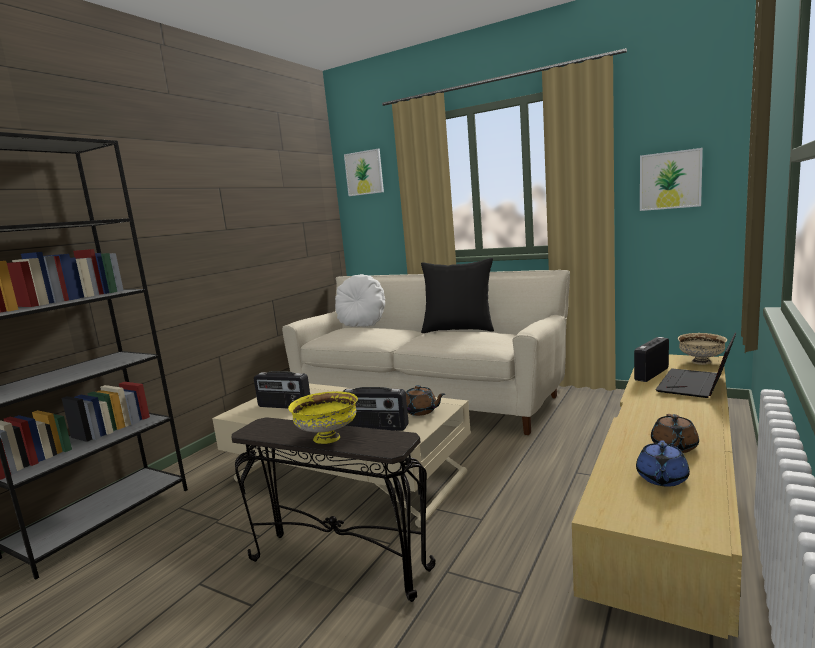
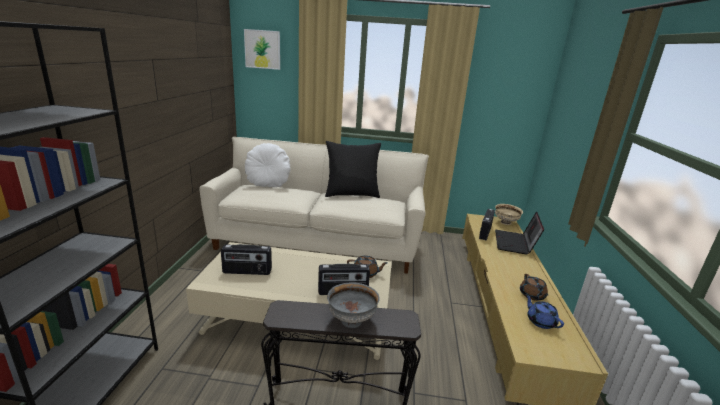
camera: 25 degrees left, 10 degrees up
(327, 438) = (351, 320): yellow bowl -> grey bowl
(661, 479) = (540, 321): blue teapot -> blue teapot turned 150 degrees clockwise
(670, 180) = (497, 101): picture -> none

